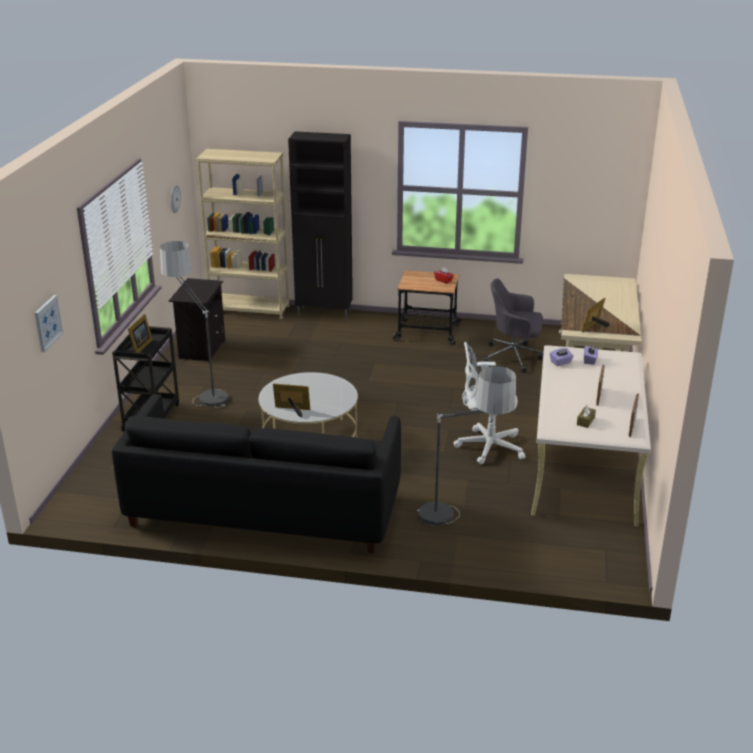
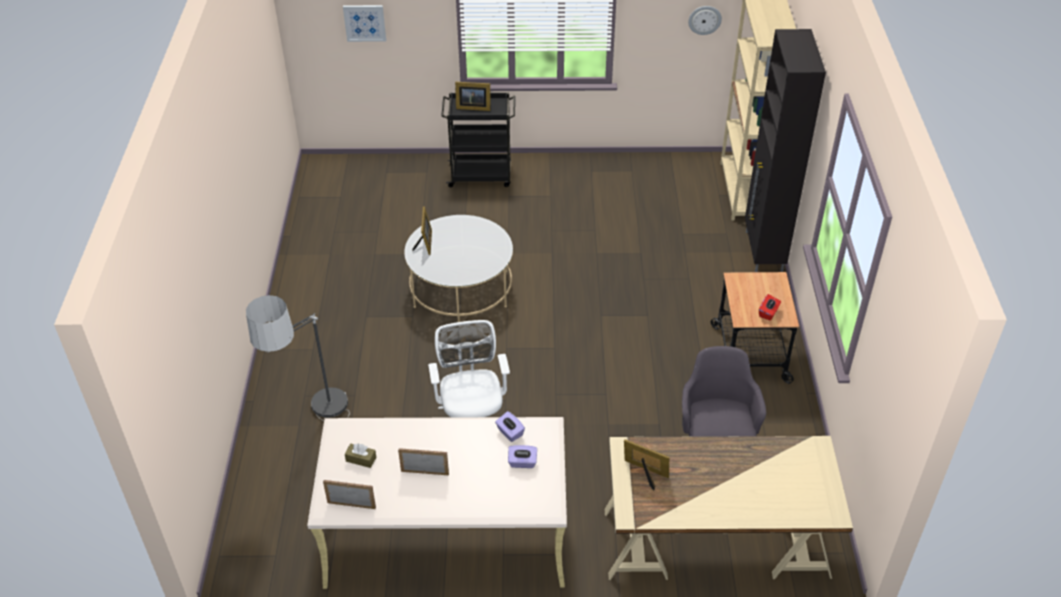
camera: 80 degrees right, 15 degrees up
(200, 391) = (538, 194): floor lamp -> none
(201, 349) = (629, 176): black nightstand -> none
(264, 509) = (332, 280): black sofa -> none

